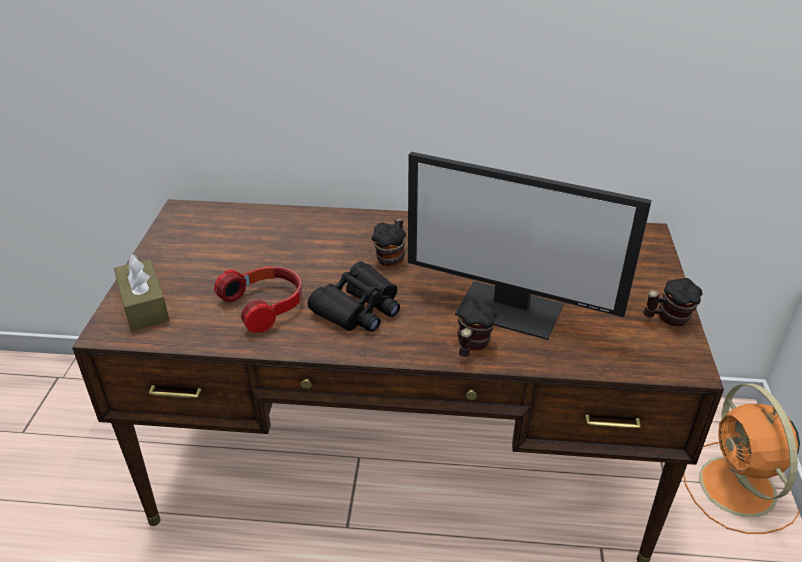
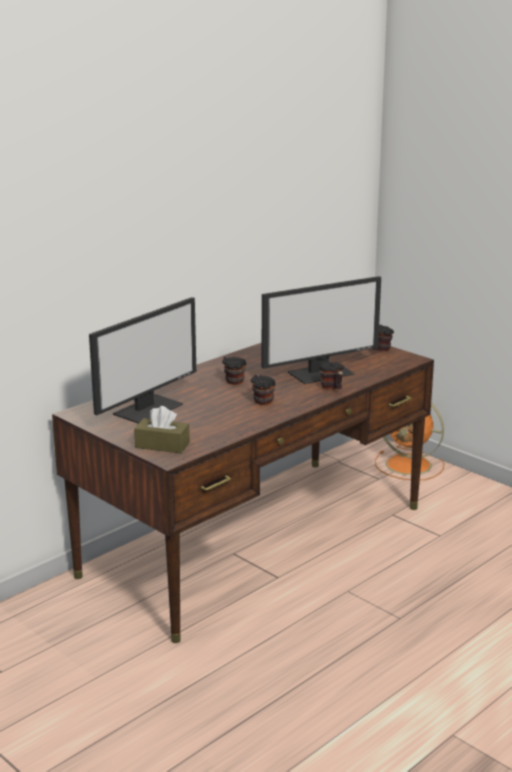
camera: 50 degrees left, 15 degrees down
(240, 244) = (147, 408): none -> monitor
(266, 305) = (219, 418): headphones -> none
(358, 309) = (262, 400): black binoculars -> mug

